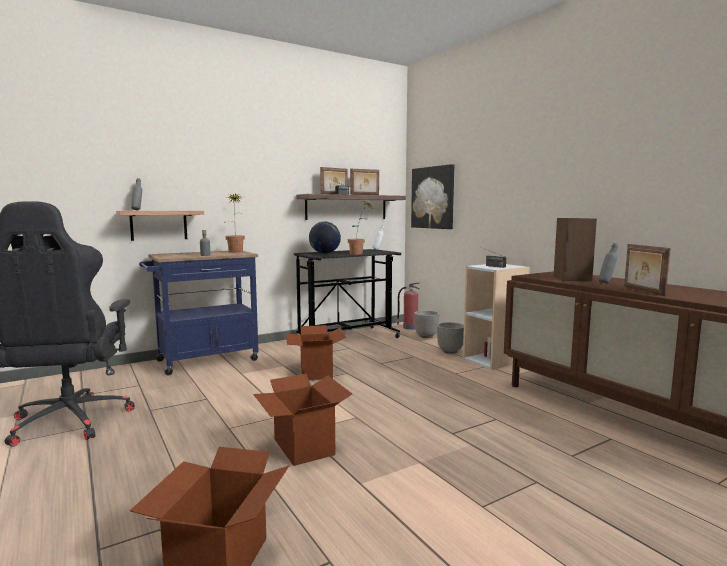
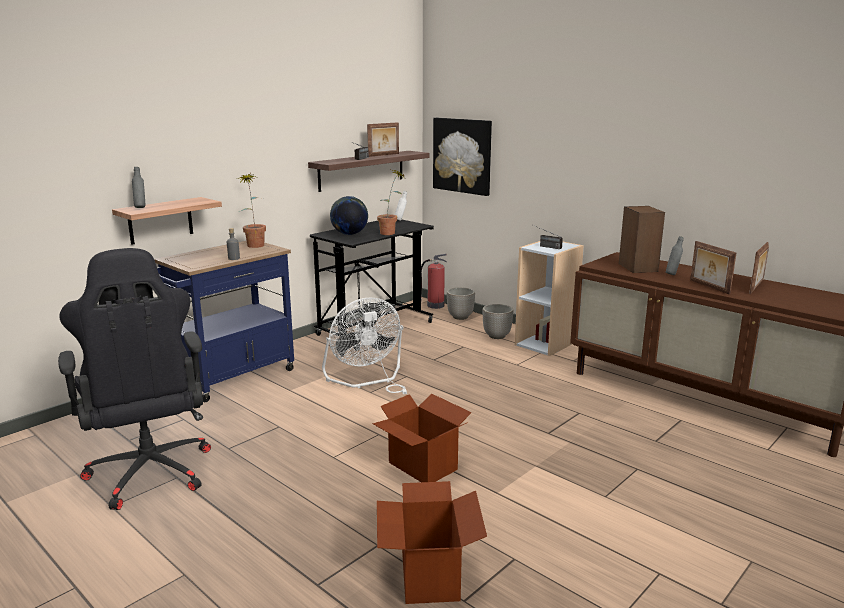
camera: 15 degrees left, 10 degrees up
(315, 372) = (372, 379): cardboard box -> white fan
(334, 194) = (351, 158): picture frame -> picture frame (756, 287)

